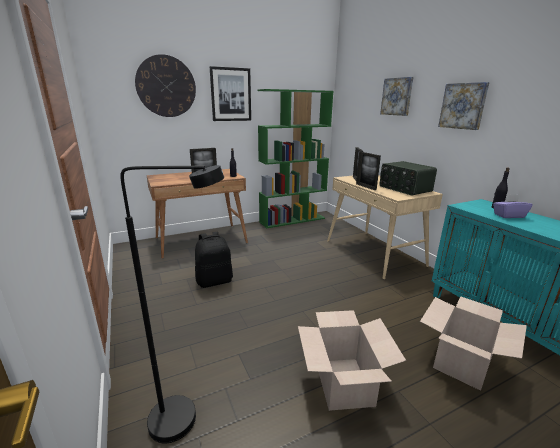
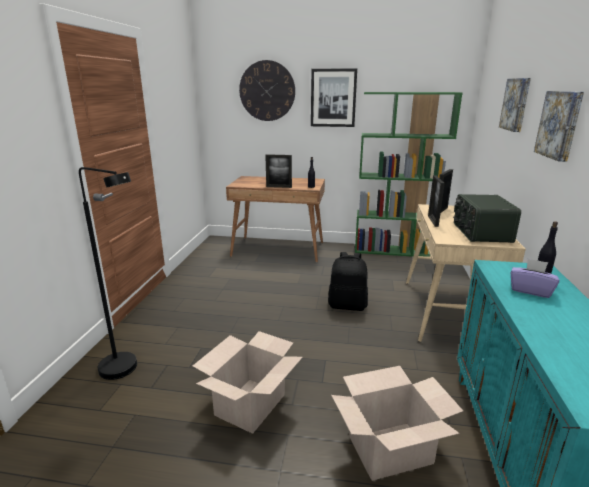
camera: 35 degrees right, 0 degrees up
(214, 281) = (248, 287): black backpack -> black backpack (347, 305)

